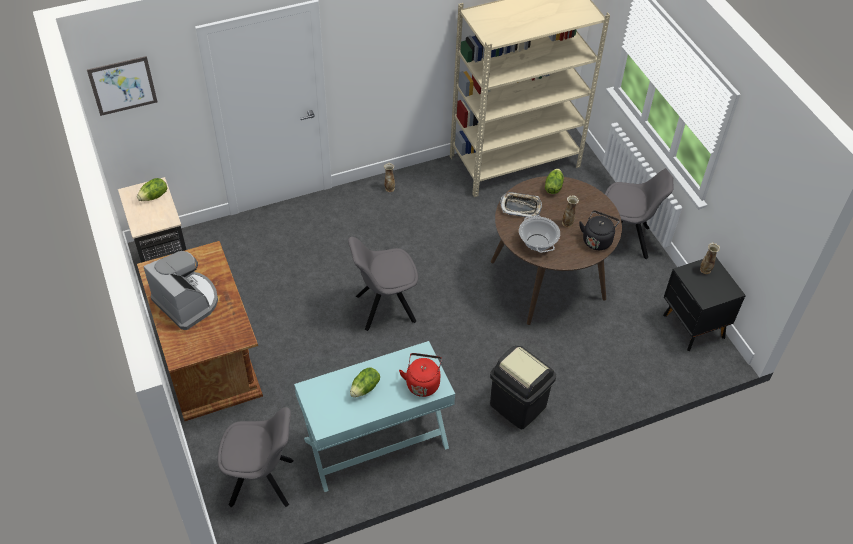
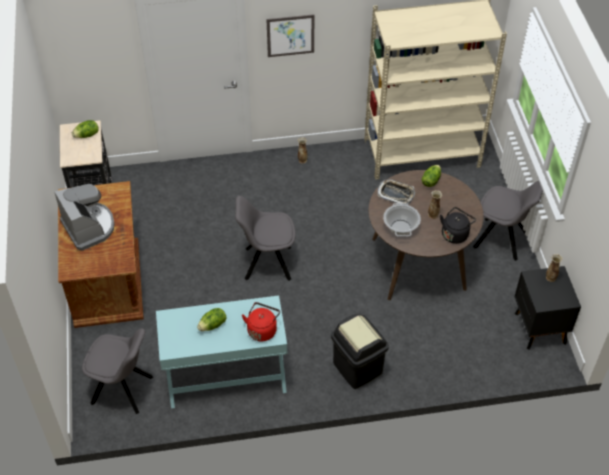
camera: 15 degrees right, 0 degrees up
(123, 85) = (70, 39): picture -> picture (290, 35)

